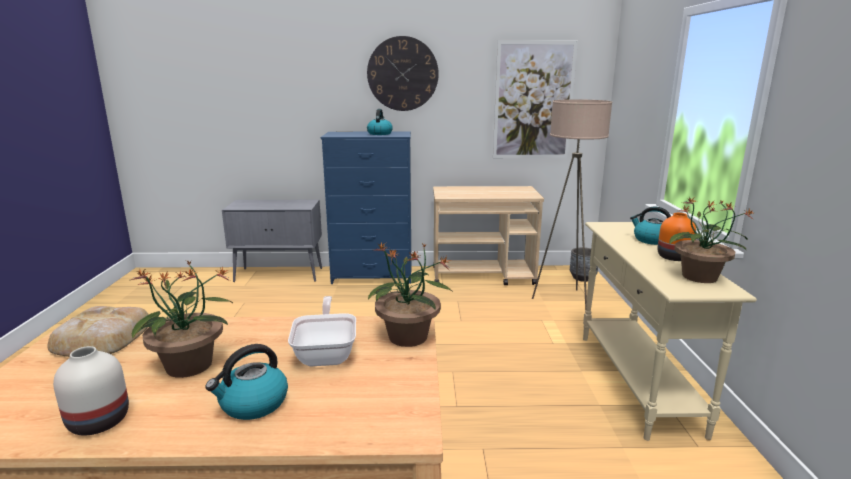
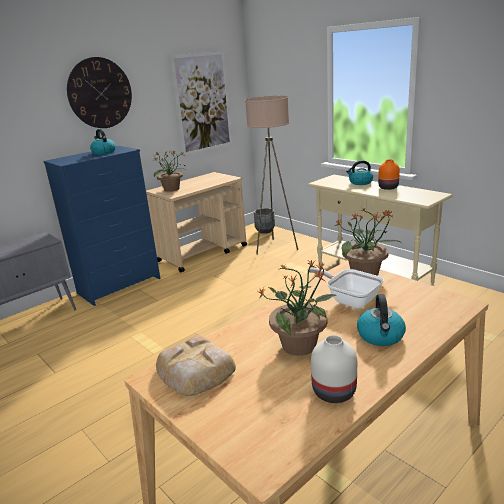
camera: 40 degrees left, 5 degrees up
(700, 277) = (418, 193): potted plant -> potted plant (172, 189)

